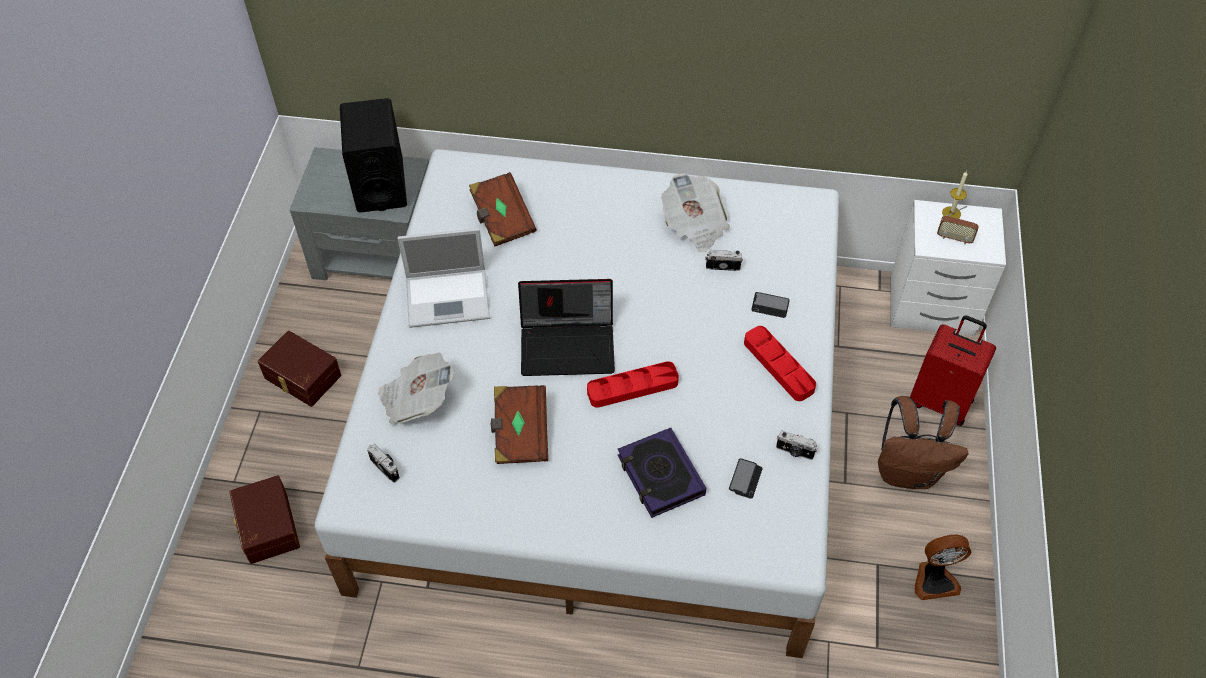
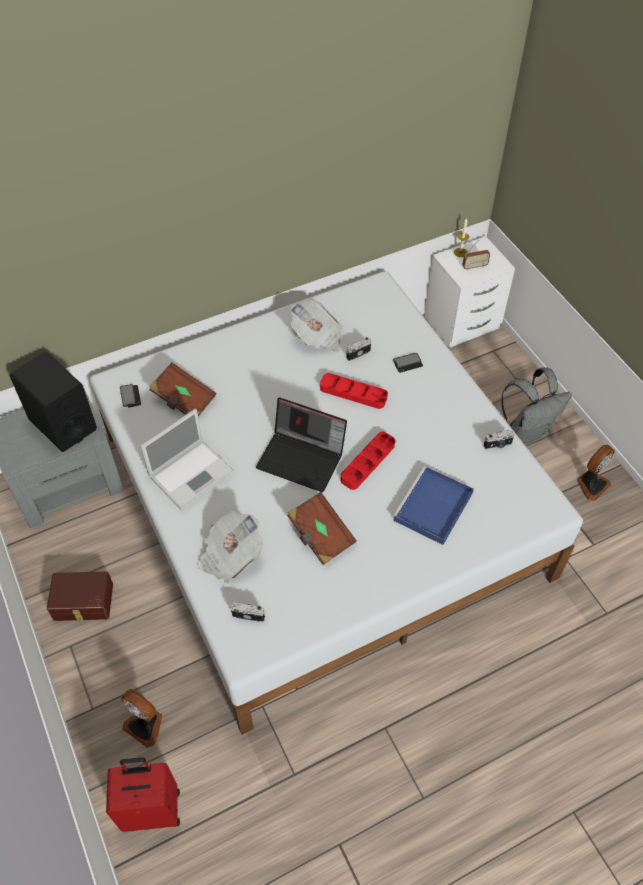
camera: 35 degrees left, 0 degrees up
(266, 527) = (146, 724): brown storage box -> fan
(569, 344) = (302, 458): laptop -> laptop turned 60 degrees clockwise
(660, 476) = (432, 508): book -> blue tray
(745, 479) = (484, 479): phone -> phone (130, 396)
(778, 366) = (444, 398): red tray -> red tray (353, 393)
(908, 472) = (527, 430): brown backpack -> grey backpack
(941, 401) = (512, 377): red suitcase -> red suitcase (152, 808)

